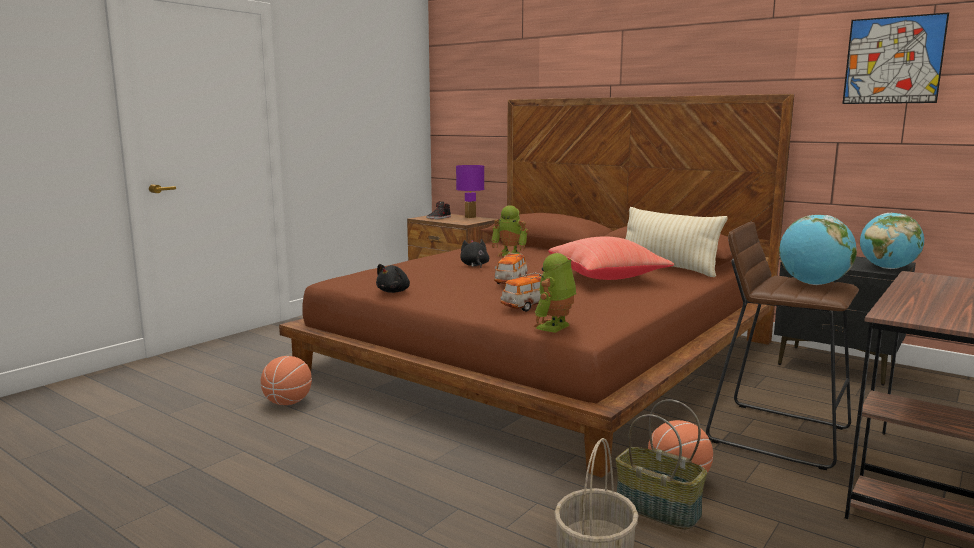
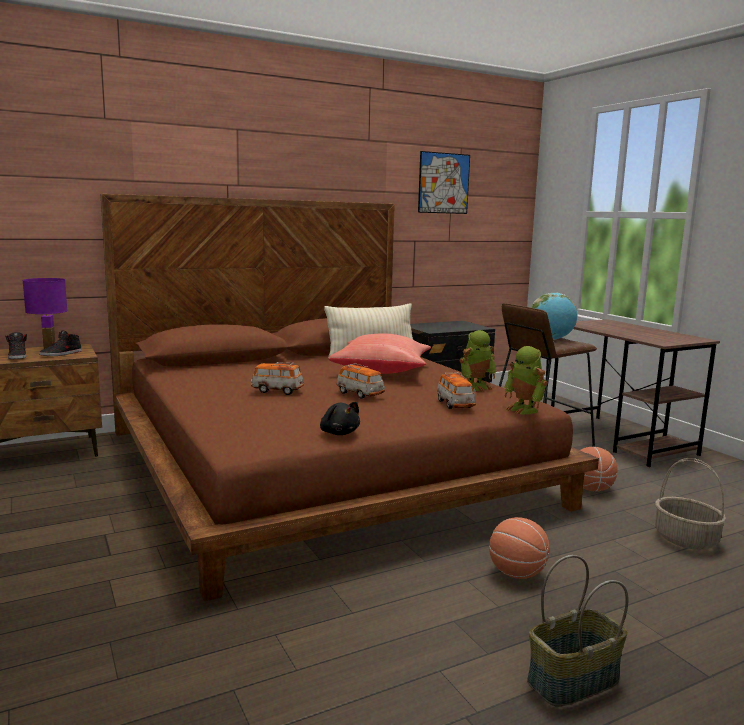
camera: 65 degrees left, 0 degrees up
(288, 402) = (310, 619): basketball -> basketball (516, 573)
(460, 220) = (61, 354): none -> black shoe
(474, 265) = (277, 391): black plush toy -> toy car
(510, 254) = (240, 375): toy robot -> toy robot (476, 387)
(656, 509) = (630, 506): basket -> basket (573, 681)
(887, 268) = (473, 326): globe -> none

